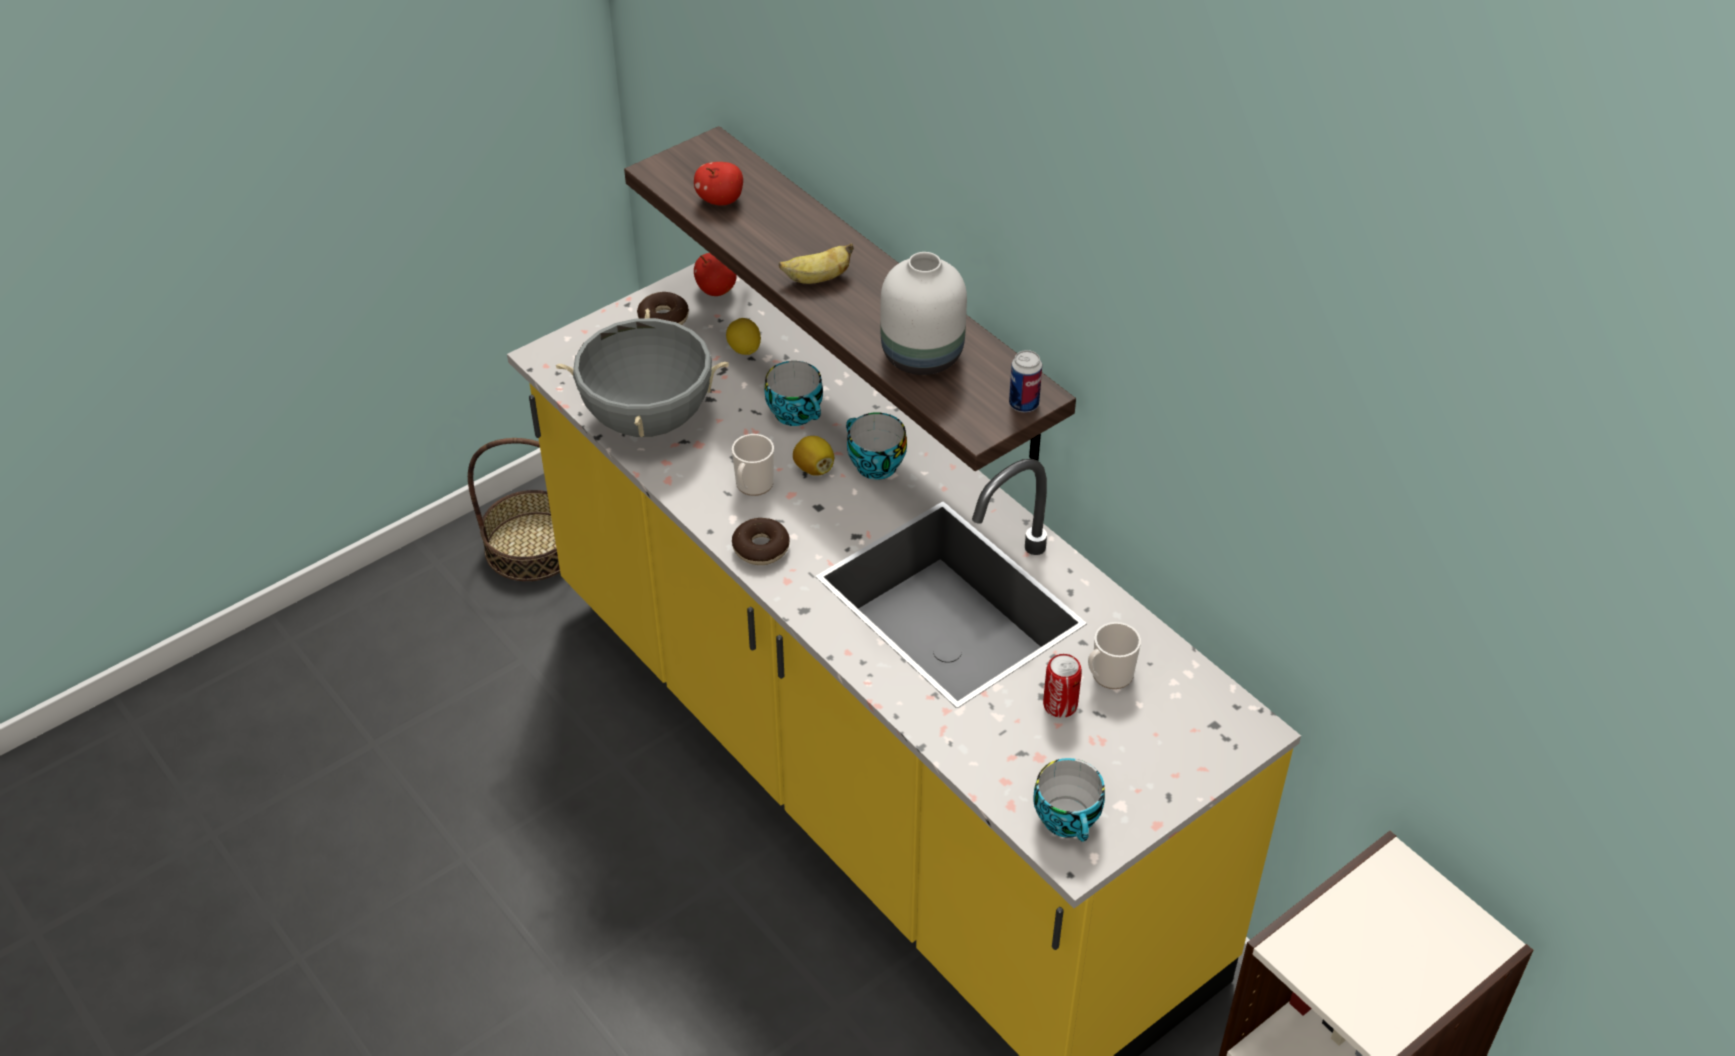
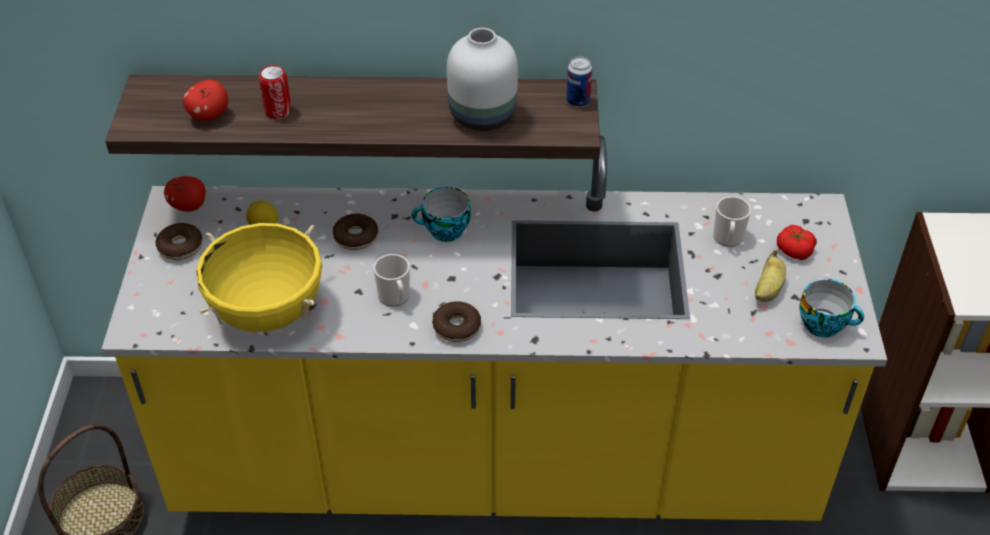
camera: 50 degrees left, 0 degrees up
(647, 419) = (267, 312): grey cooking pot -> yellow cooking pot
(797, 413) = (356, 237): cup -> donut
(814, 468) = (414, 259): lemon -> none
(817, 279) = (350, 118): banana -> banana (767, 290)
(1060, 705) = (731, 273): can -> can (278, 111)
(1155, 739) = (794, 250): none -> tomato

